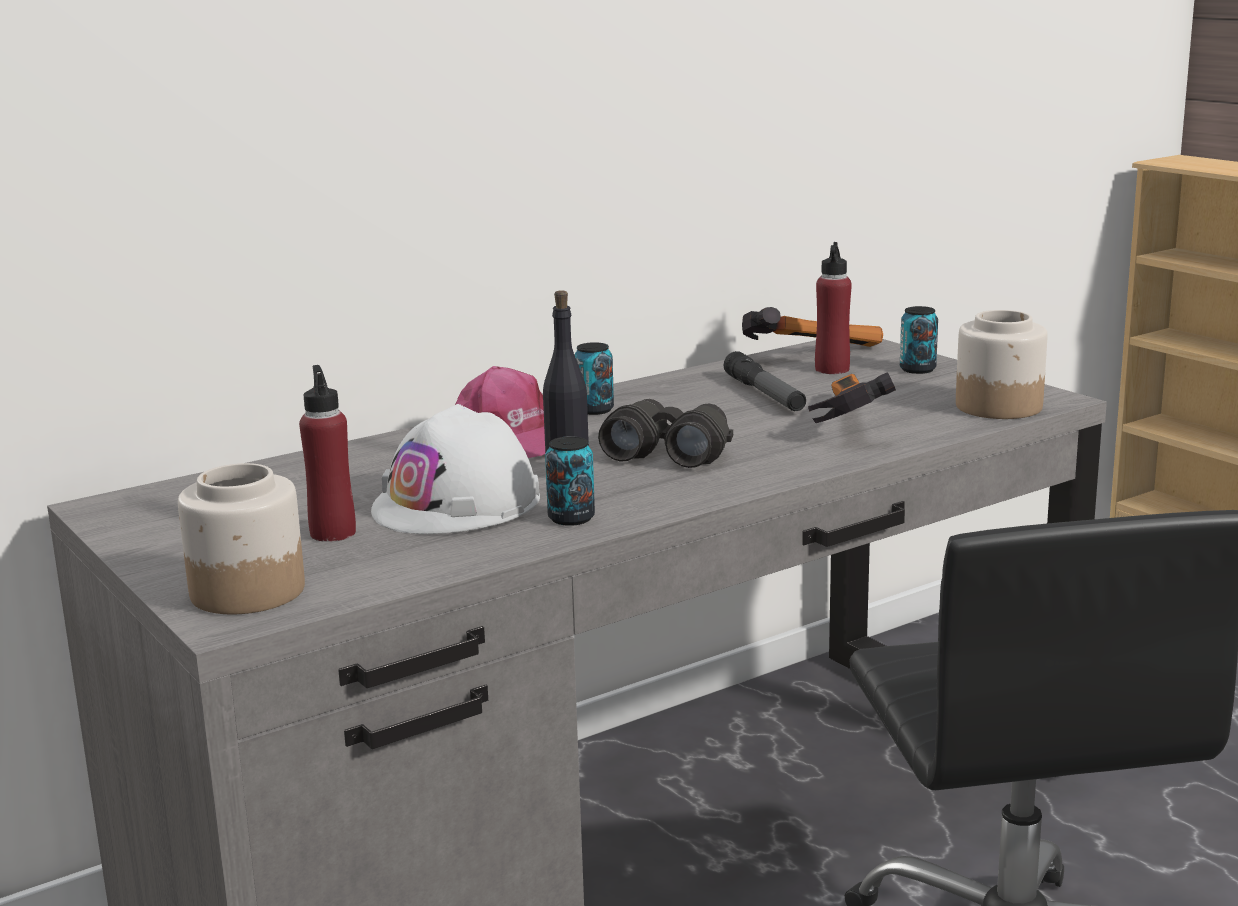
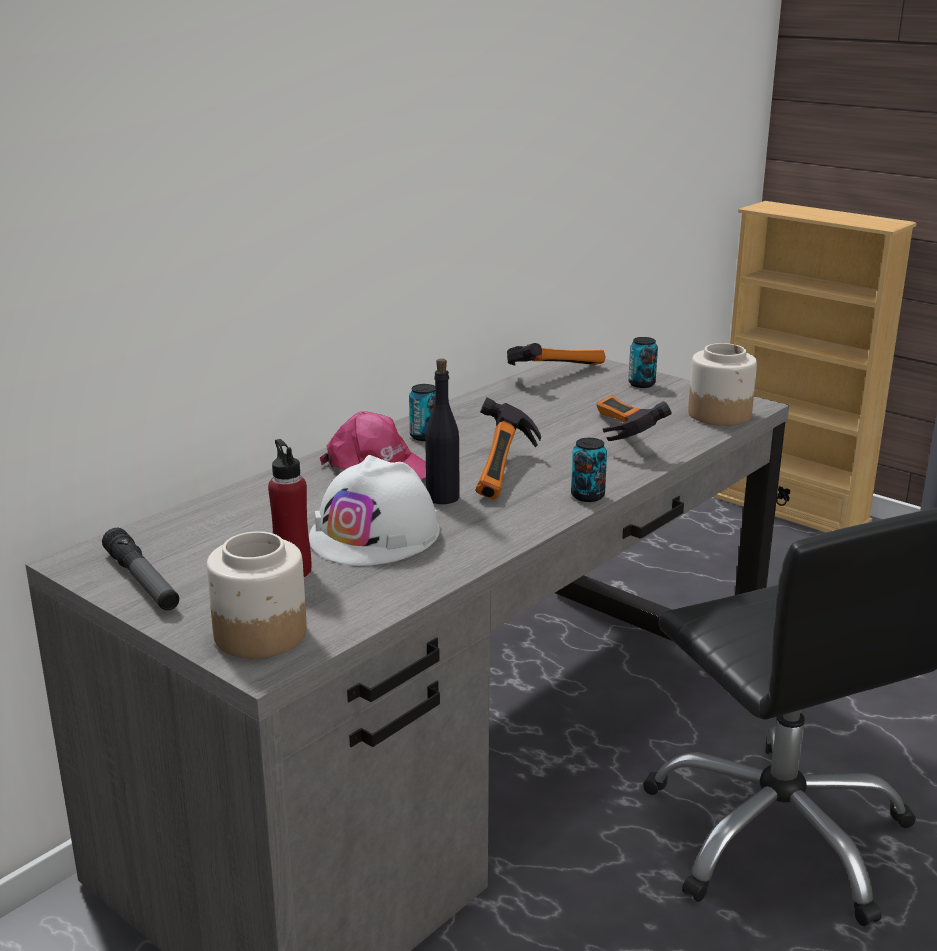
camera: 15 degrees left, 5 degrees up
(571, 518) = (473, 540): can -> can (587, 496)
(667, 453) = (507, 473): black binoculars -> hammer
(765, 394) = (545, 414): flashlight -> flashlight (142, 581)
(832, 369) = (579, 387): red bottle -> none

